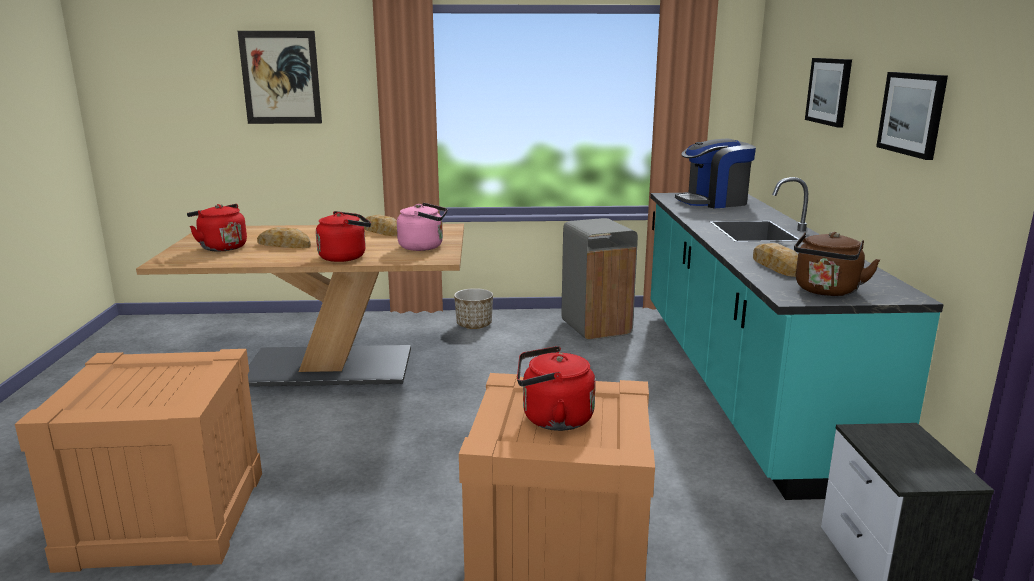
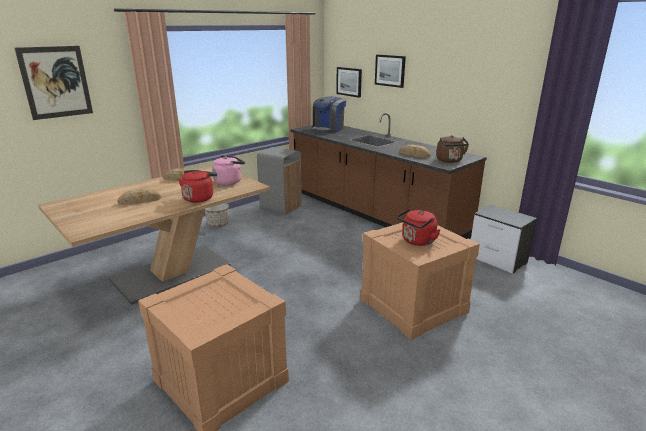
camera: 40 degrees left, 5 degrees up
(221, 247) = (98, 213): red kettle -> none
(741, 382) = (373, 213): turquoise counter -> brown counter
(912, 114) = (452, 81): picture -> picture (349, 81)

